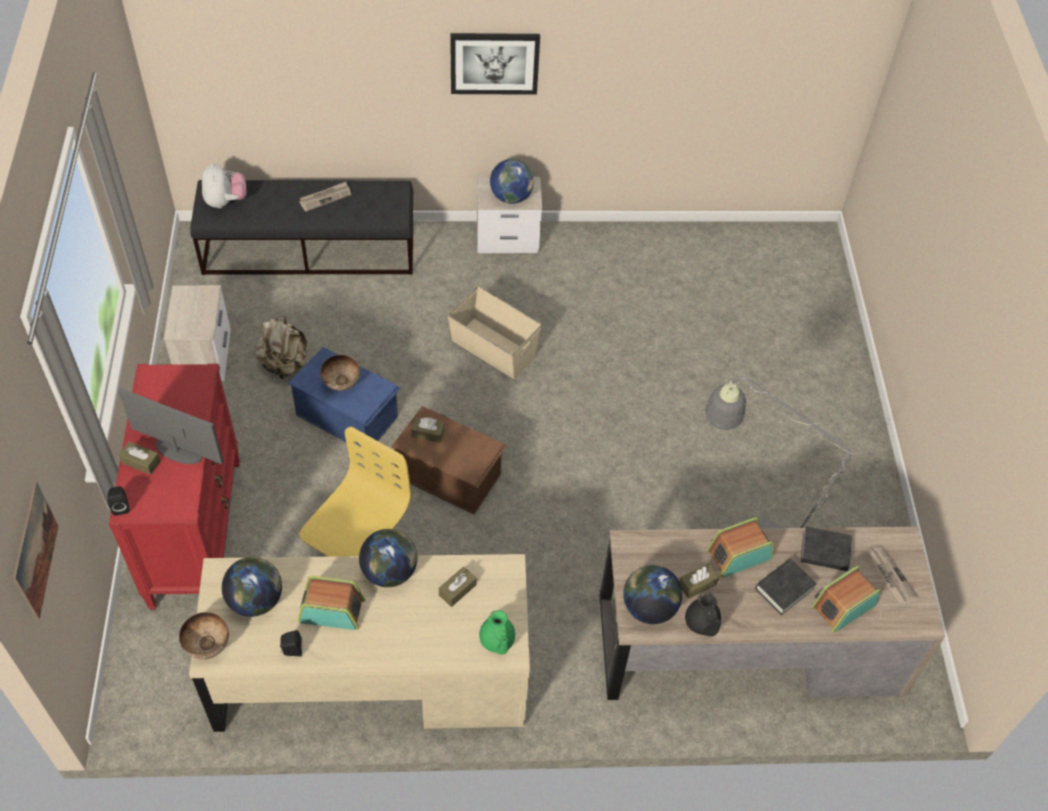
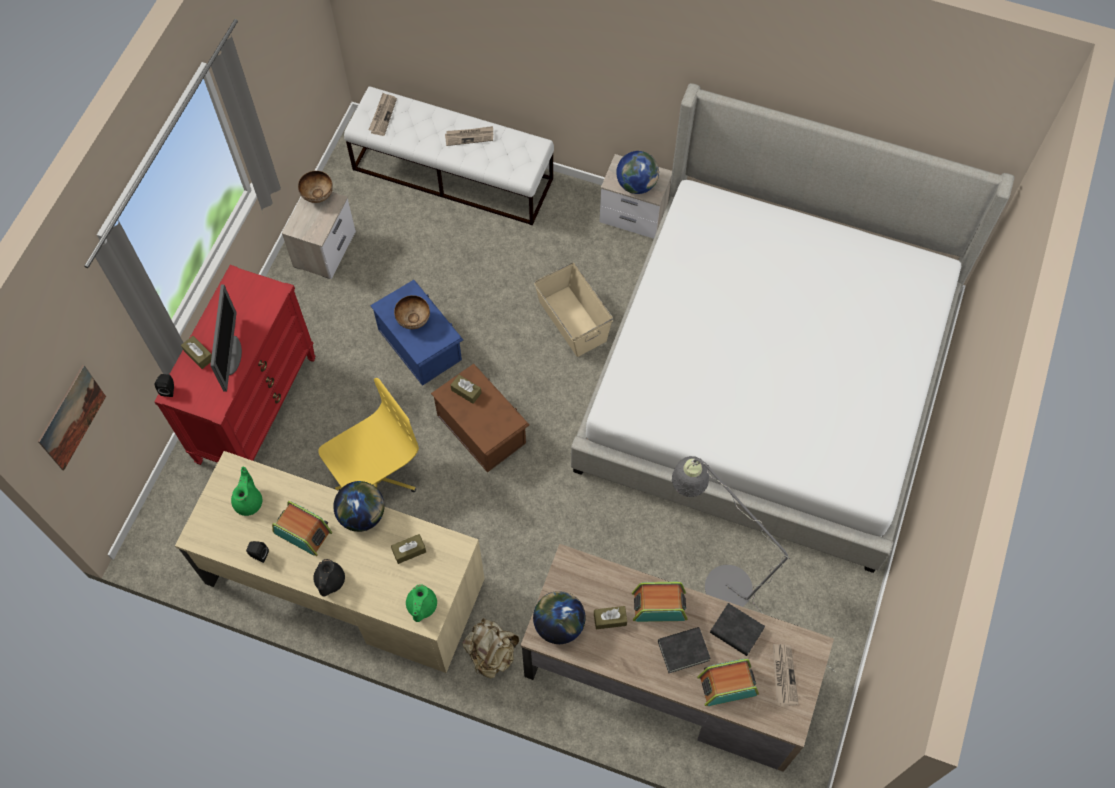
camera: 25 degrees right, 10 degrees up
(178, 451) = (231, 355): monitor -> monitor turned 45 degrees clockwise
(207, 646) = (197, 526): bowl -> bowl (318, 196)
(225, 201) = (382, 115): plush toy -> newspaper
(256, 600) = (249, 501): globe -> green teapot
(284, 365) = (387, 279): beige backpack -> beige backpack (491, 653)
(310, 251) = (453, 174): black bench -> white bench
(494, 62) = (636, 67): picture -> none
(702, 623) = (596, 655): black teapot -> black teapot (329, 581)
(705, 344) = (767, 380): none -> bed

